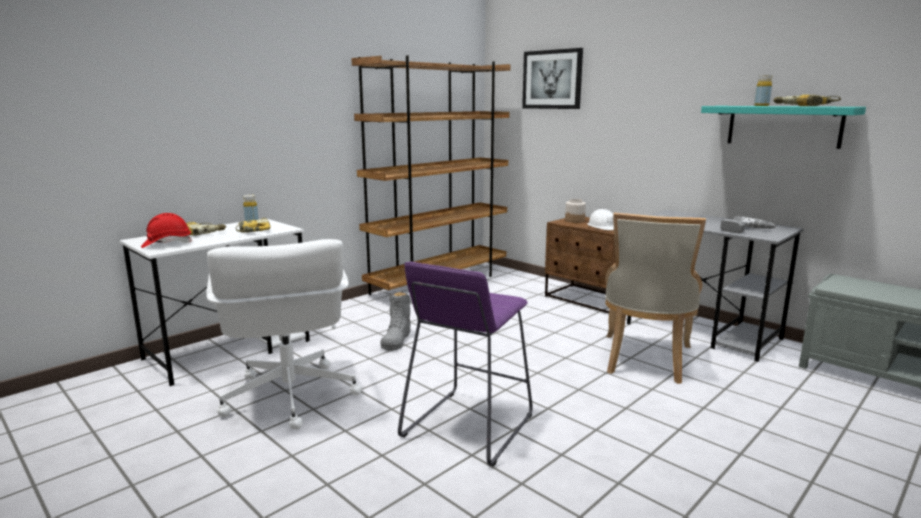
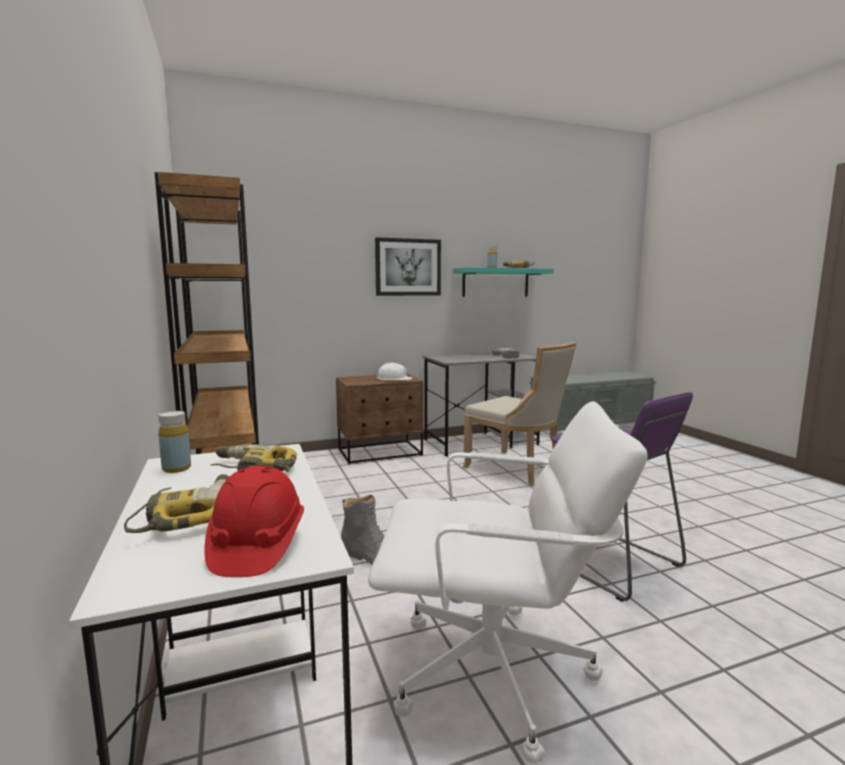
camera: 65 degrees left, 5 degrees down
(552, 79) = (288, 239): picture -> picture (408, 267)
(575, 220) = (357, 380): jar -> none

